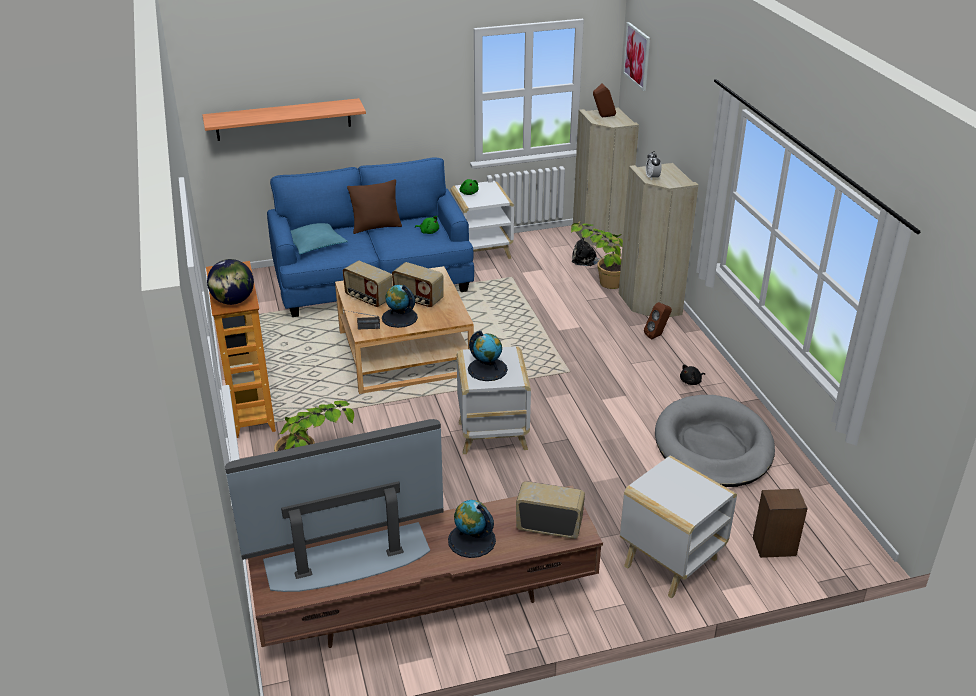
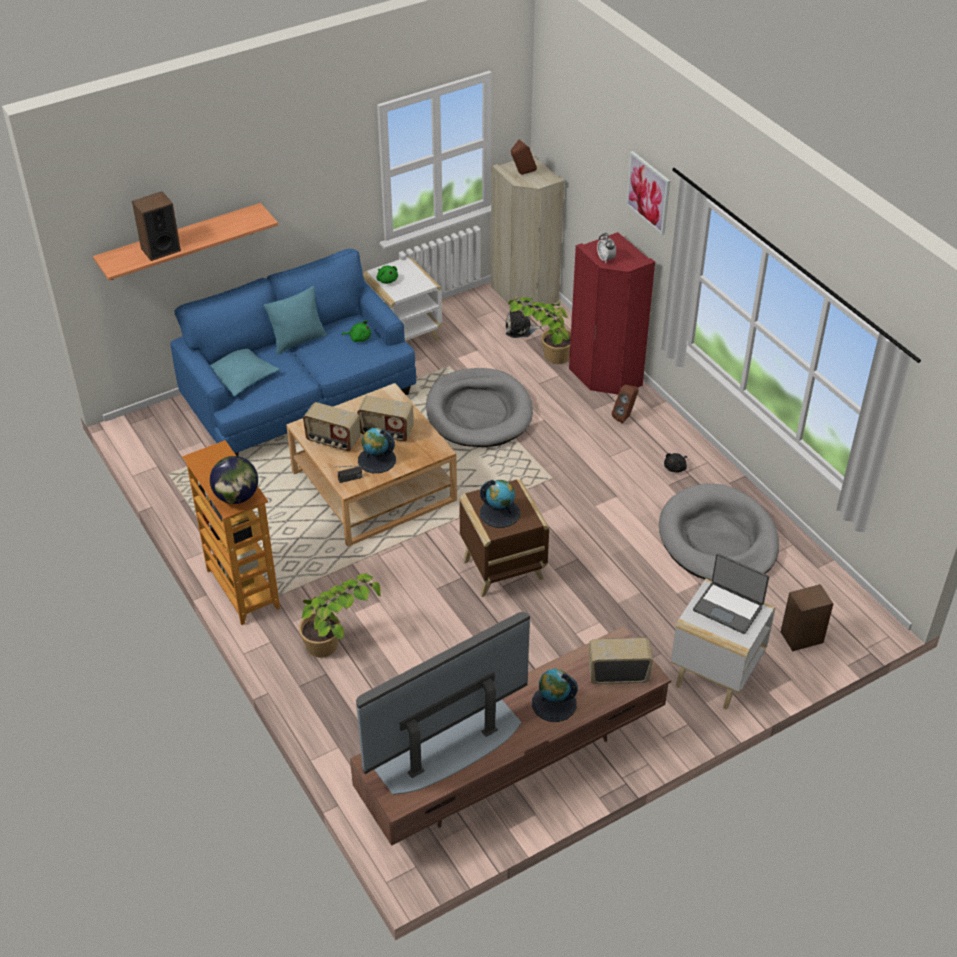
camera: 15 degrees left, 10 degrees up
(258, 116) = (160, 249): none -> speaker
(376, 227) = (298, 341): brown pillow -> turquoise pillow
(491, 436) = (501, 570): white side table -> brown side table
(523, 313) = (478, 412): none -> grey dog bed
(637, 56) = (556, 107): picture -> picture (648, 192)
(650, 303) = (606, 376): beige cabinet -> red cabinet
(685, 484) = (728, 608): none -> laptop

